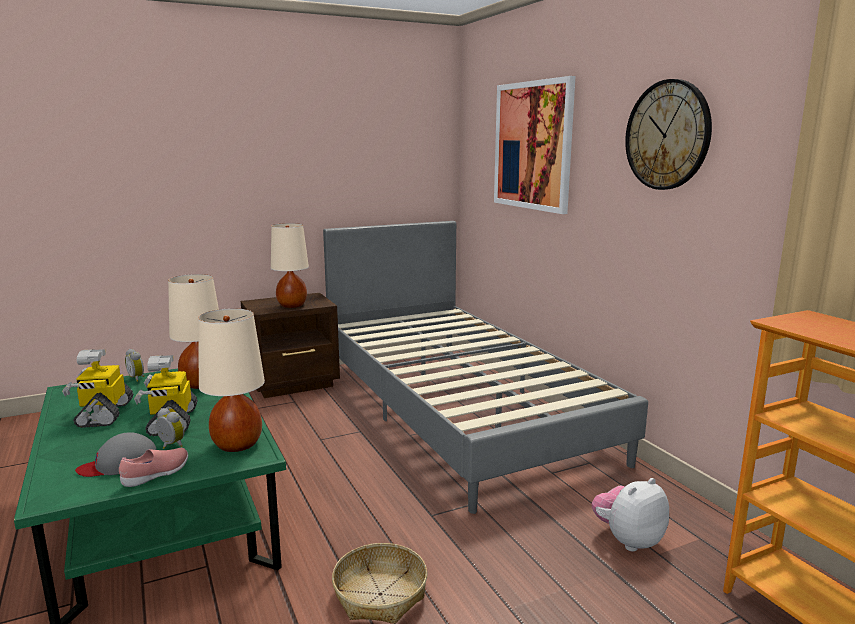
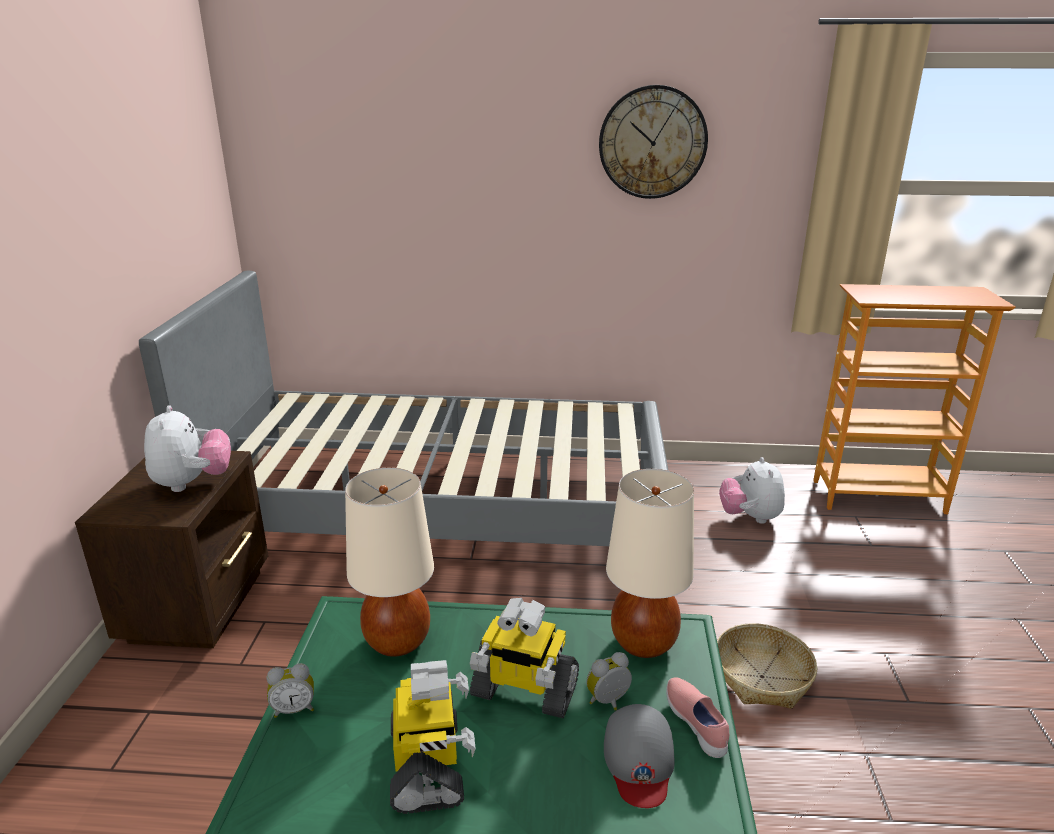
camera: 60 degrees left, 10 degrees up
(104, 414) = (429, 765): toy robot -> toy robot turned 120 degrees counterclockwise
(292, 305) = (192, 483): beige table lamp -> plush toy
(532, 146) = (421, 154): picture -> none

